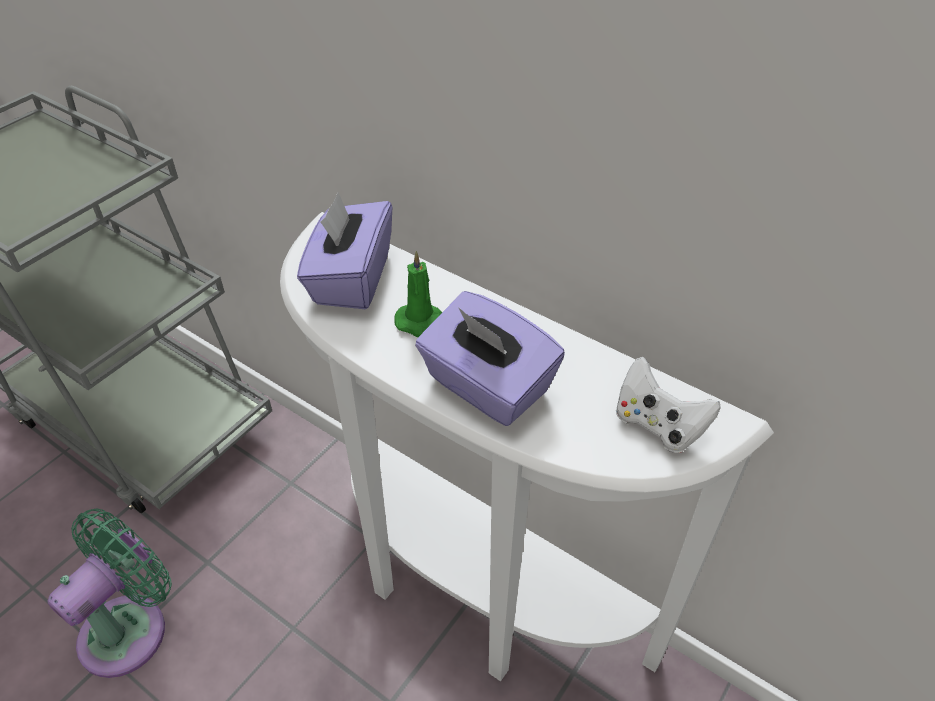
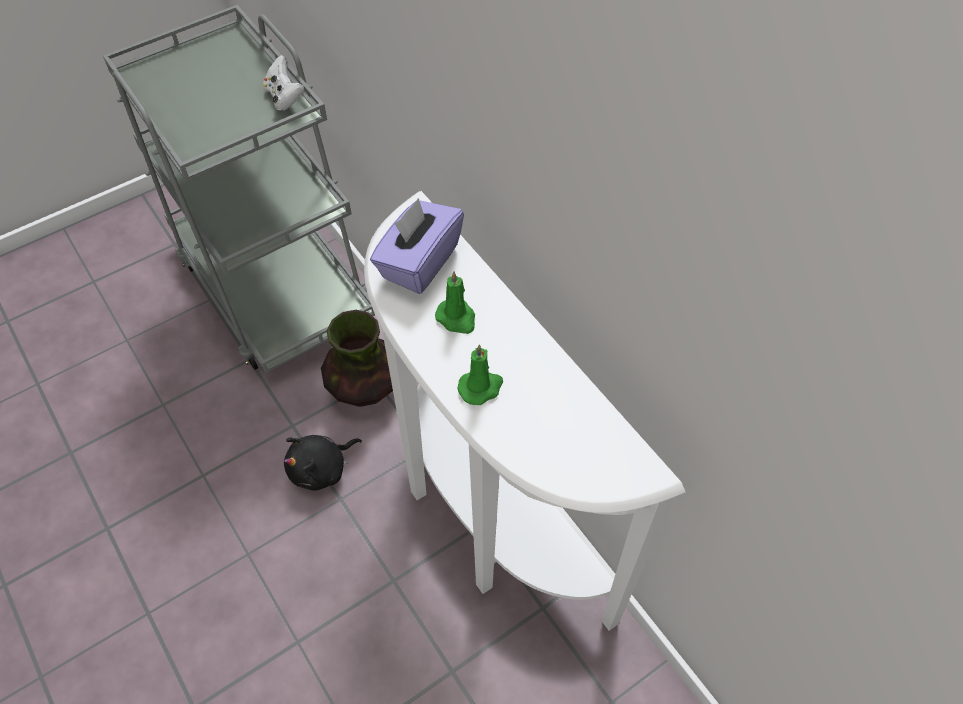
camera: 20 degrees right, 10 degrees up
(130, 627) = (223, 458): green fan -> none
(259, 600) = (321, 469): none -> black plush toy
(281, 494) = (365, 387): none -> vase
(486, 386) = (481, 387): purple tissue box -> green candle
(658, 425) = (594, 458): white game controller -> white game controller (285, 97)

